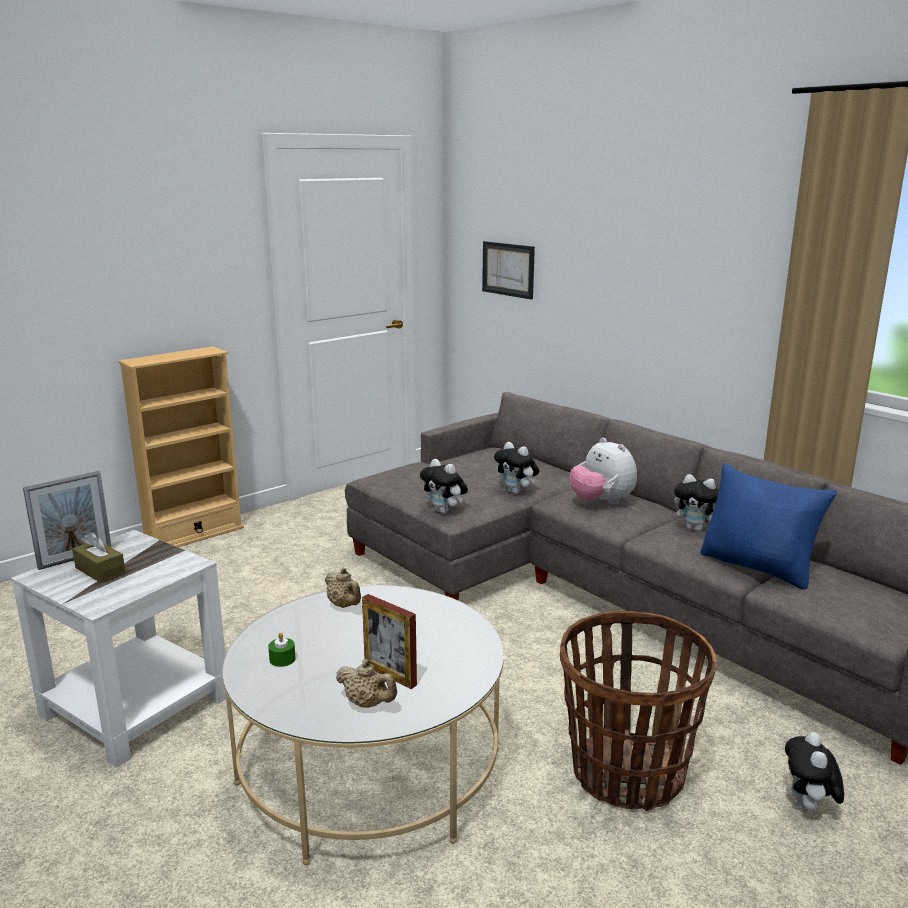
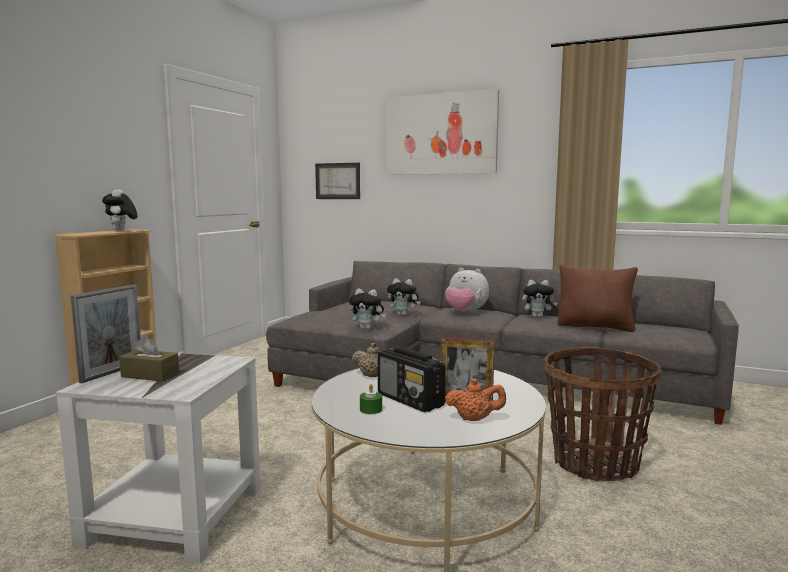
camera: 25 degrees left, 10 degrees down
(336, 656) = (410, 400): none -> radio
(367, 704) = (474, 419): beige teapot -> orange teapot
(636, 217) = (440, 134): none -> picture
(758, 567) = (595, 327): blue pillow -> brown pillow
(808, 807) = (706, 454): plush toy -> plush toy (121, 230)

